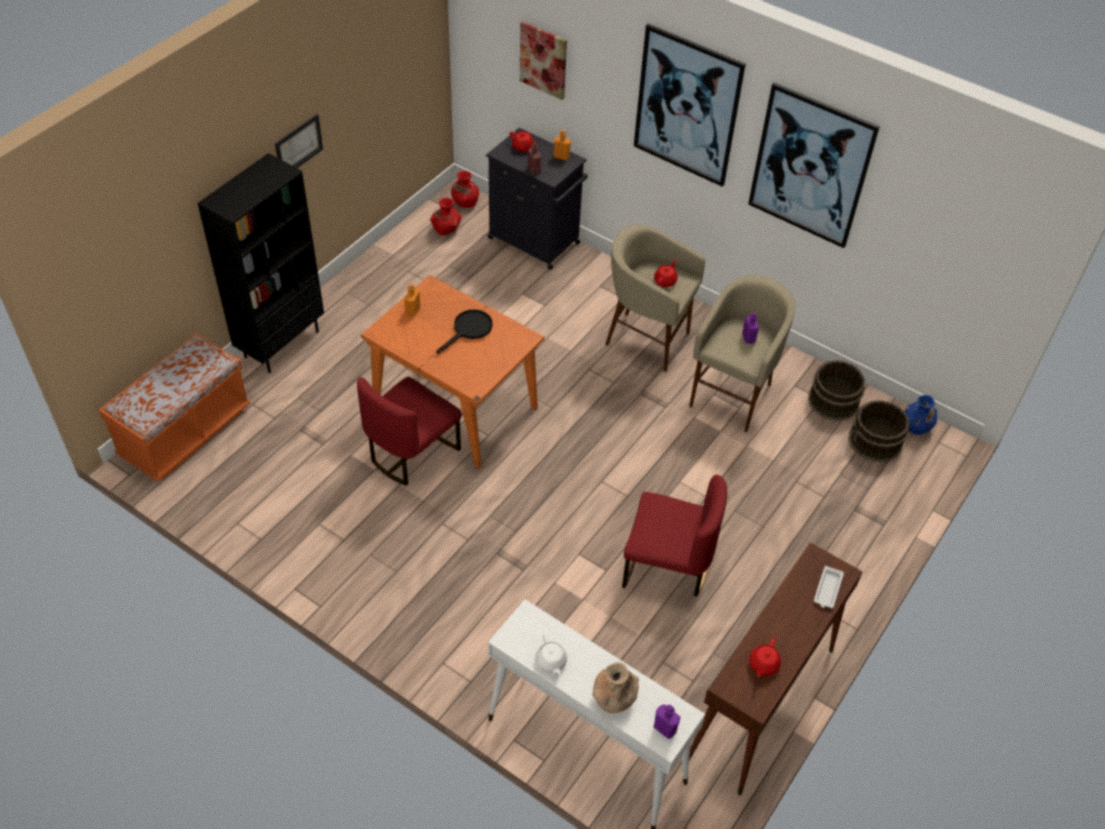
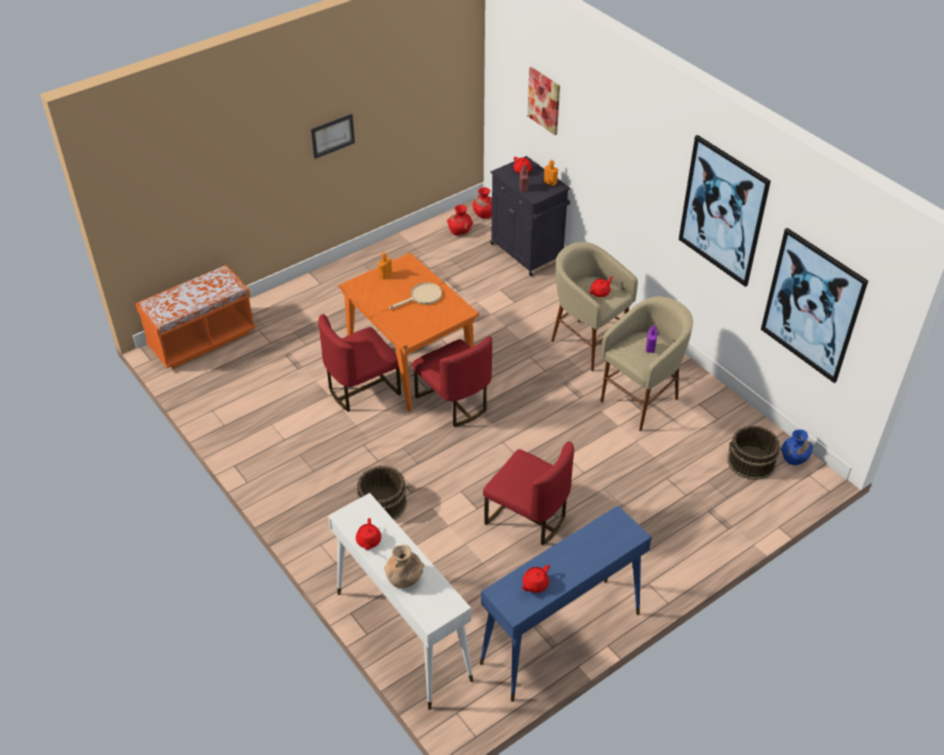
camera: 20 degrees right, 5 degrees down
(281, 343) = (298, 291): black bookcase -> none
(469, 330) = (422, 297): black frying pan -> beige frying pan
(526, 445) = (454, 402): none -> red chair
(551, 662) = (368, 541): white teapot -> red teapot
(665, 729) = (434, 610): purple bottle -> none
(687, 106) = (638, 149): picture -> picture (812, 305)
(761, 704) = (560, 639): brown console table -> blue console table
(827, 590) = (615, 543): white tray -> none
(832, 400) = (727, 422): brown bucket -> brown bucket (382, 503)

